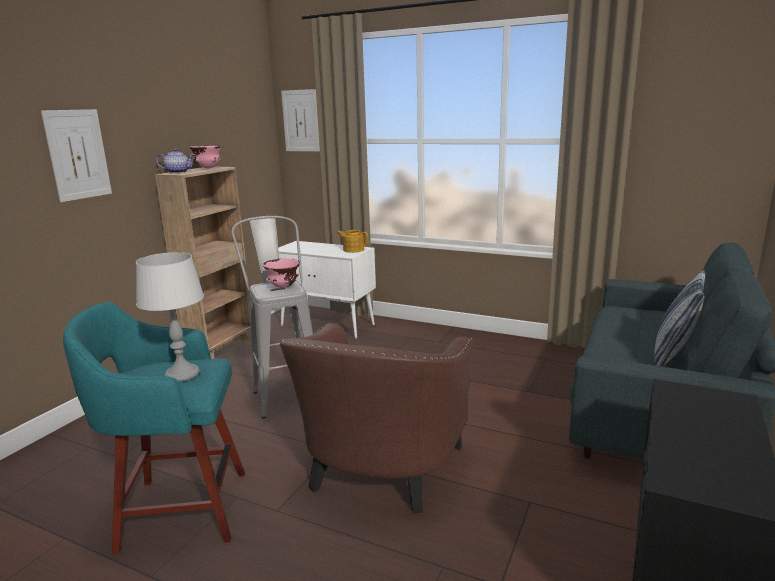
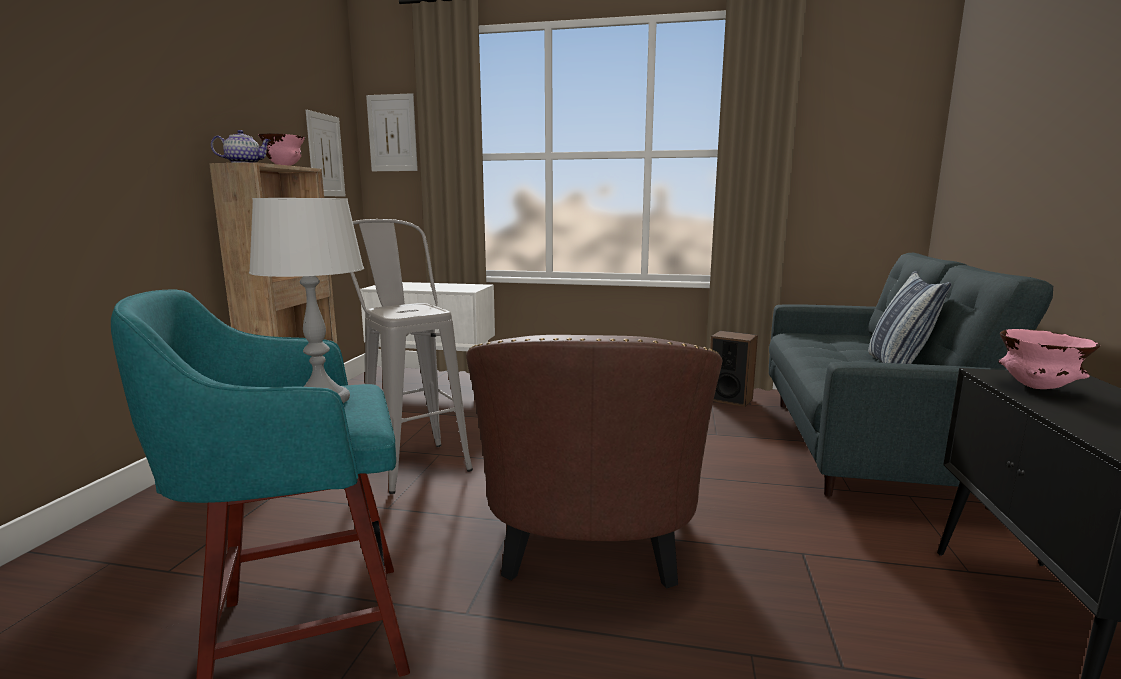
camera: 15 degrees left, 5 degrees down
(78, 154) = (92, 108): picture -> picture (325, 155)
(283, 287) = (415, 309): pink bowl -> pink bowl (1039, 388)
(353, 250) = (469, 286): teapot -> none
(564, 357) = (730, 399): none -> speaker

